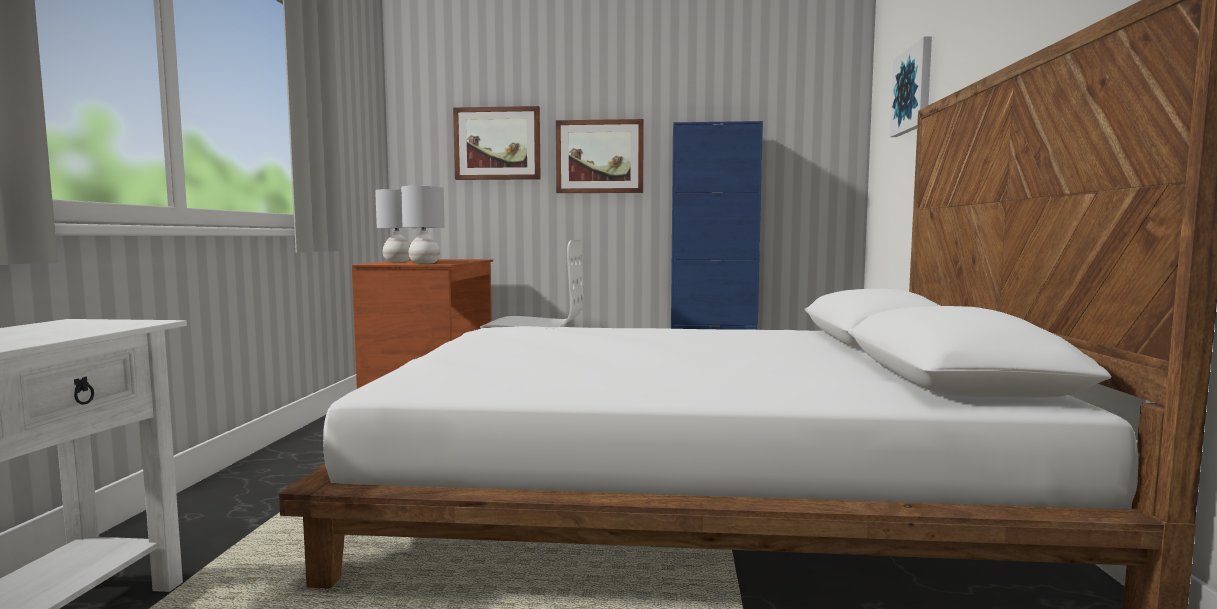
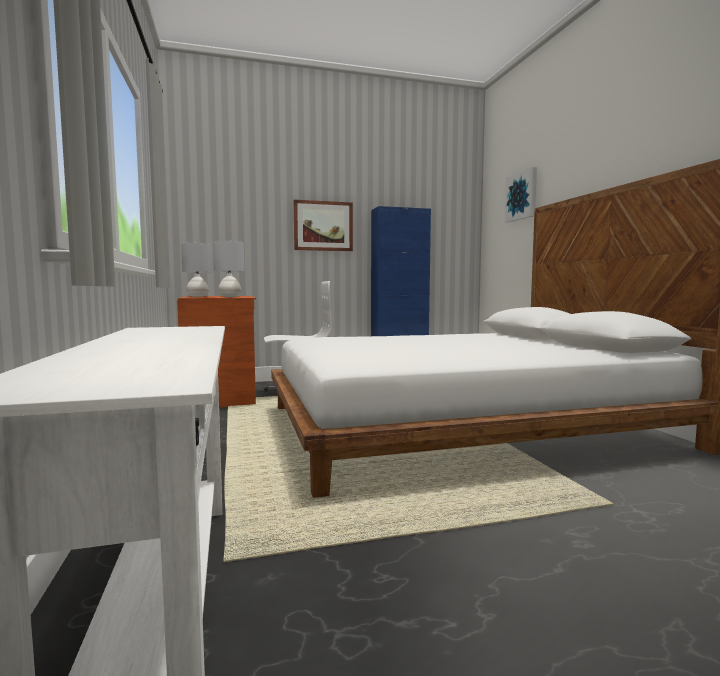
camera: 20 degrees left, 0 degrees up
(497, 143) = (251, 213): picture -> none

